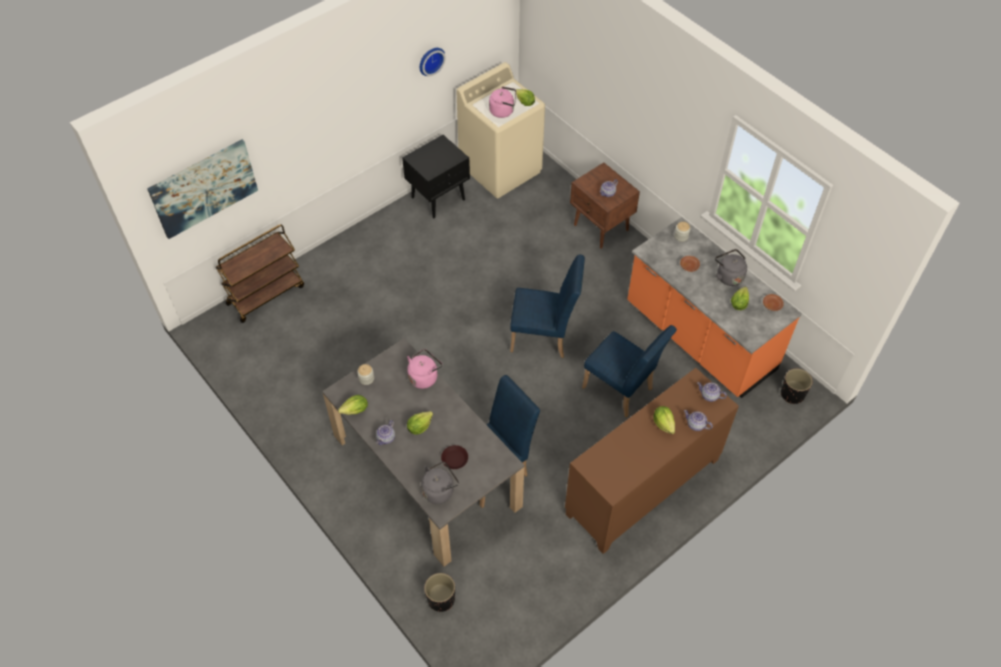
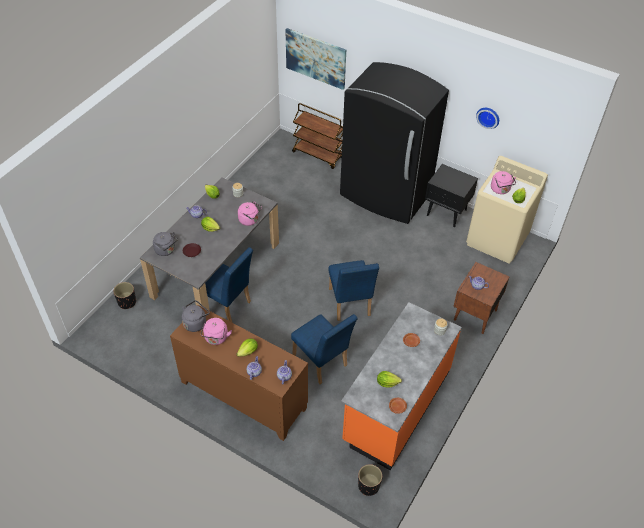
camera: 70 degrees right, 5 degrees down
(380, 247) = (385, 195): none -> black fridge
(621, 391) = (322, 363): blue chair -> blue chair turned 60 degrees counterclockwise
(633, 454) = (216, 338): none -> pink kettle
(728, 276) = (413, 370): grey kettle -> grey kettle (196, 323)

